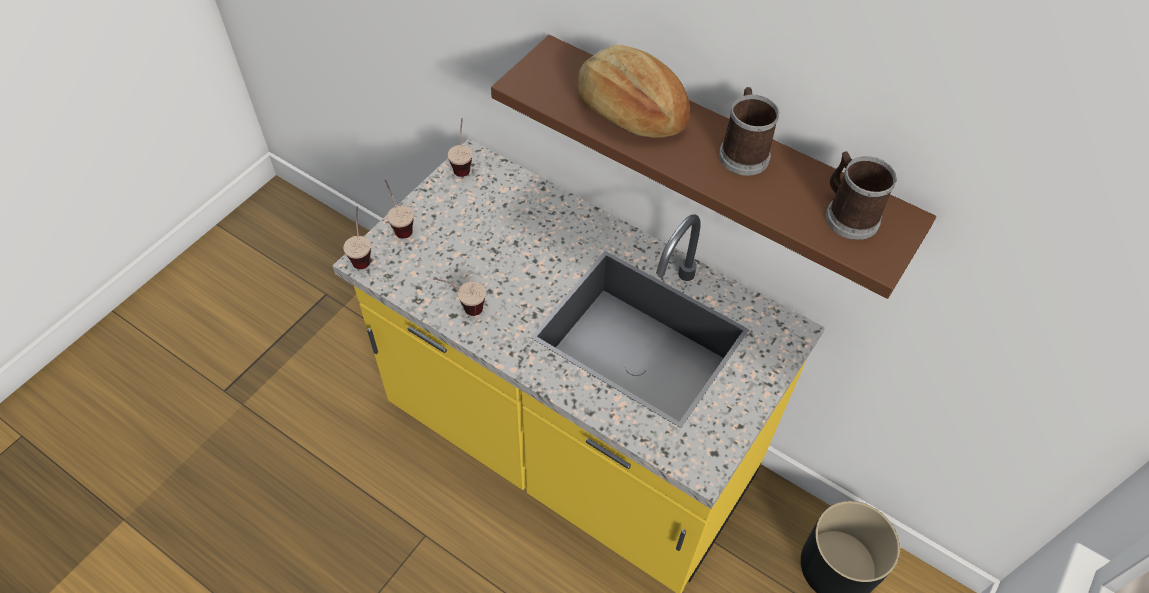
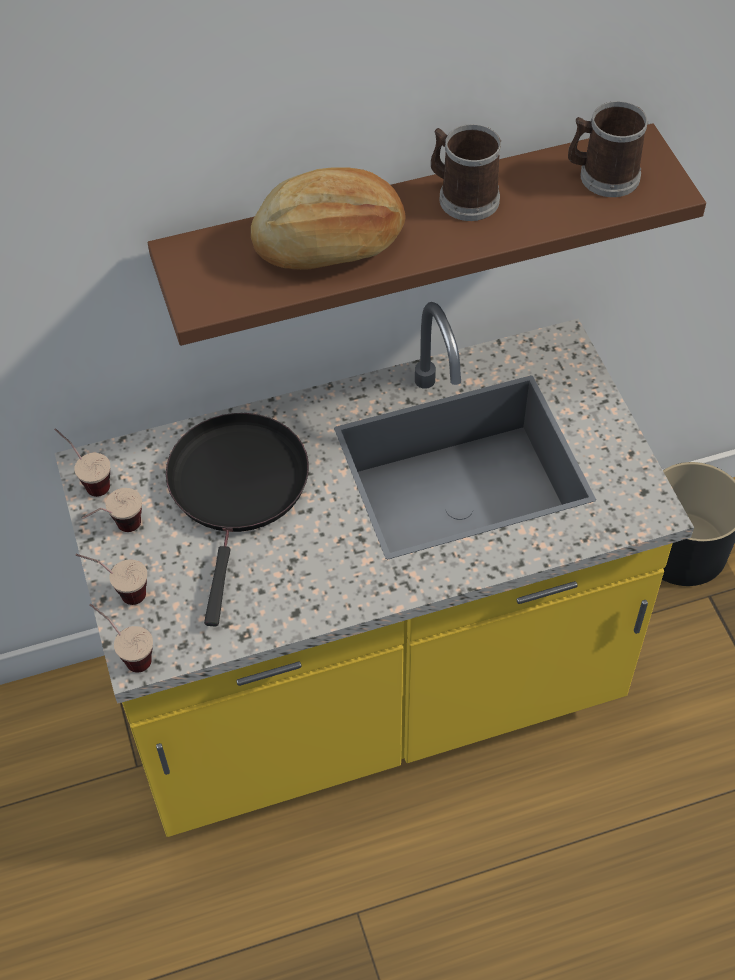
camera: 50 degrees left, 0 degrees up
(462, 307) = (293, 598): cup -> cup (117, 532)
(517, 233) = (238, 489): none -> black frying pan

